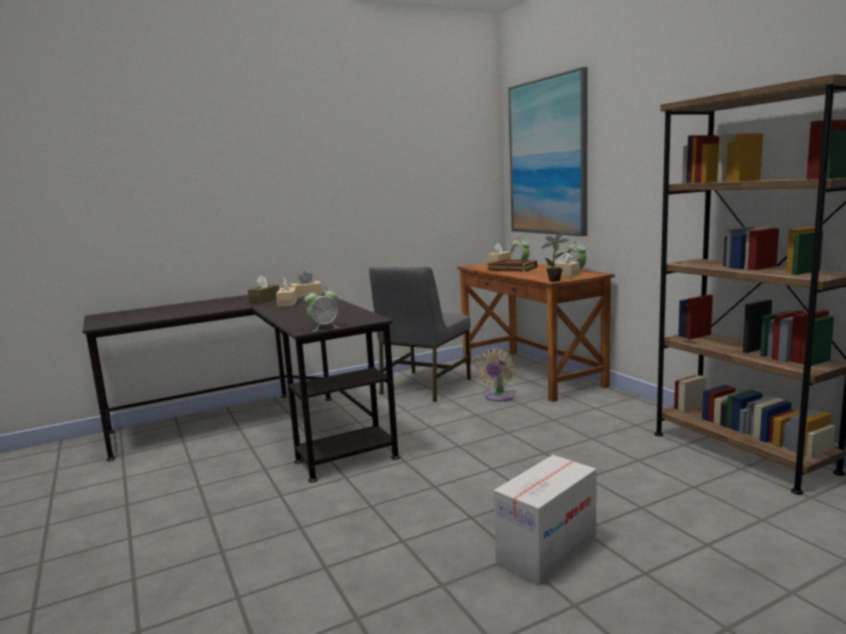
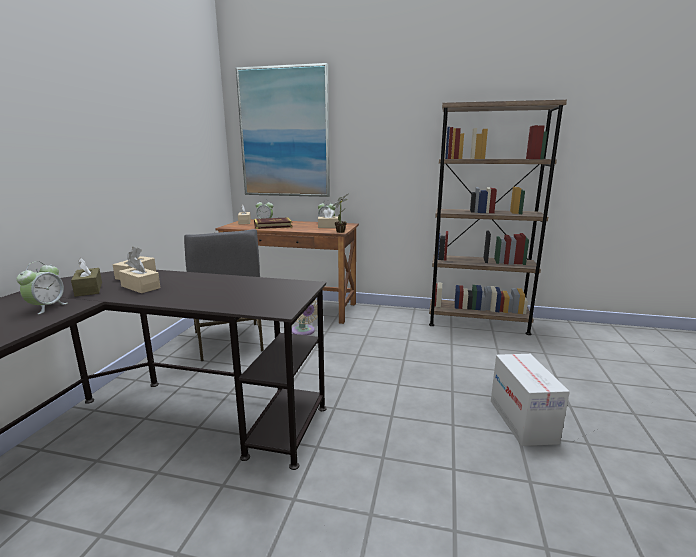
camera: 50 degrees left, 5 degrees up
(324, 327) = (290, 302): alarm clock -> alarm clock (46, 307)

